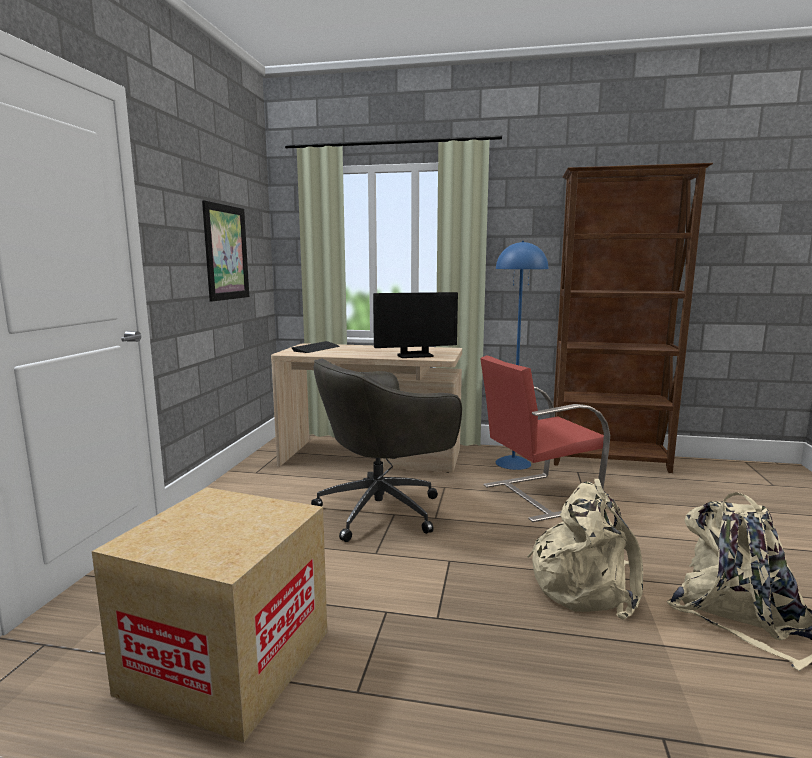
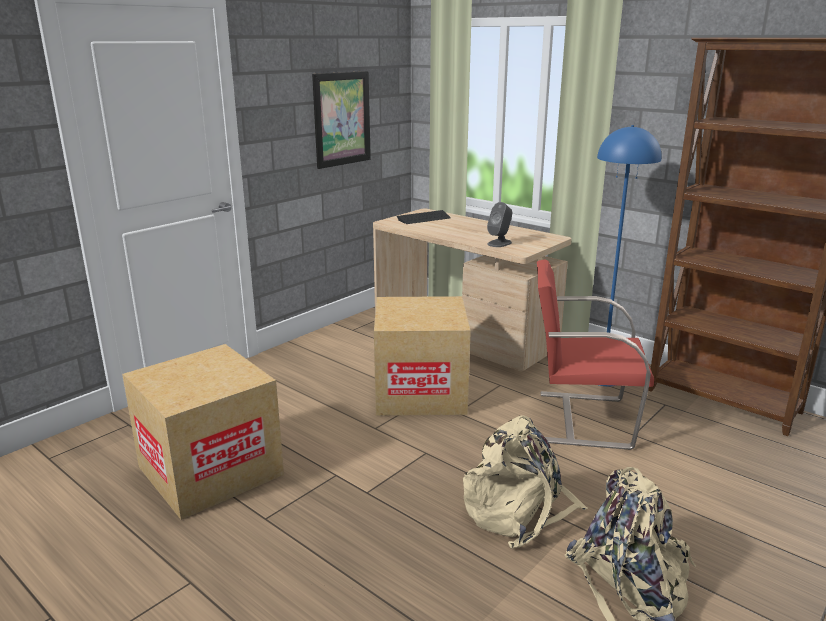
camera: 30 degrees right, 10 degrees up
(383, 510) = (420, 392): grey office chair -> cardboard box
(415, 355) = (499, 243): monitor -> grey speaker

